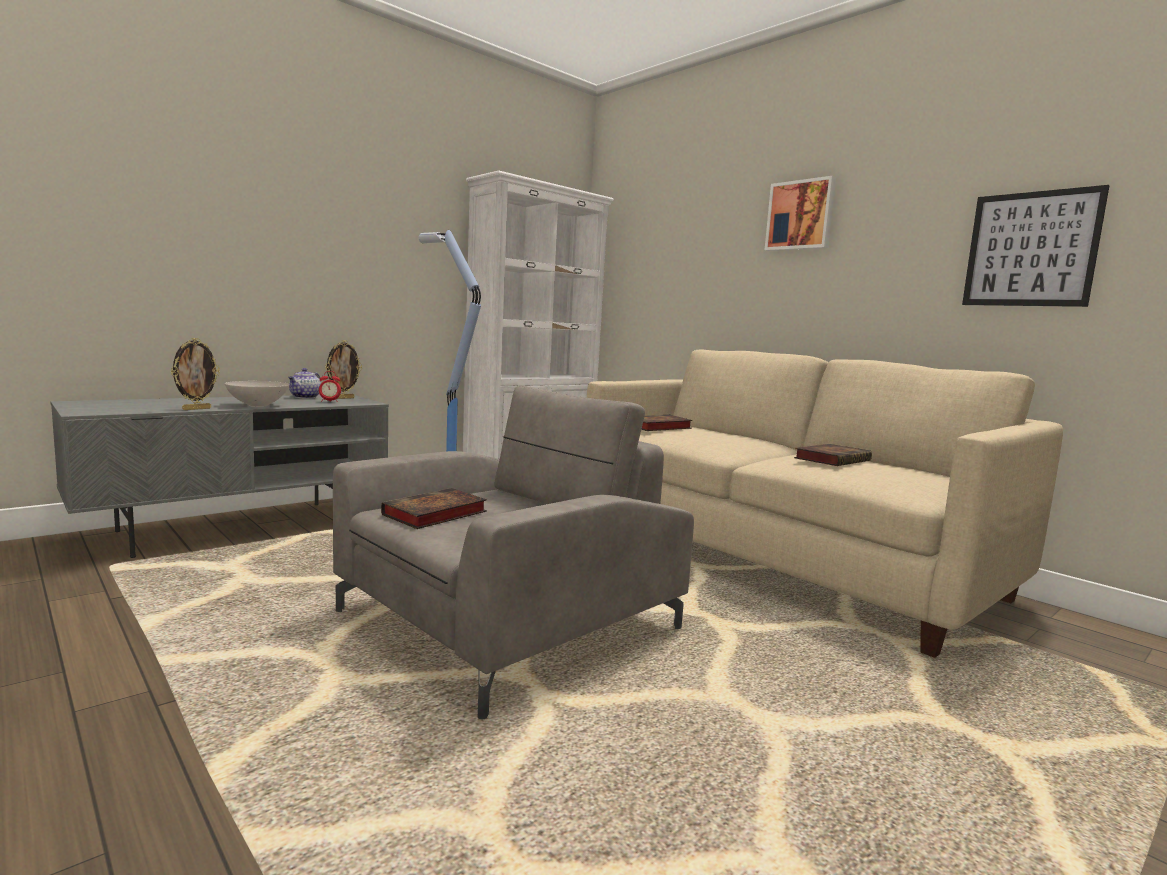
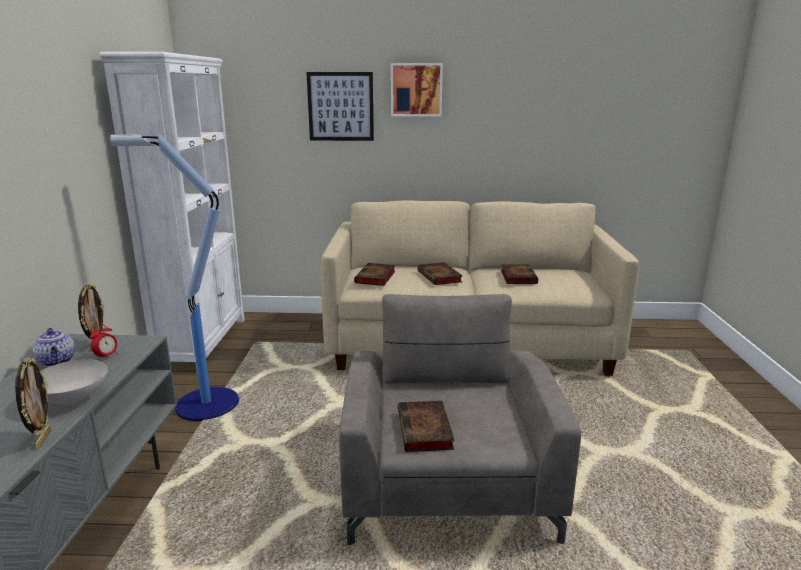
camera: 45 degrees left, 10 degrees up
(728, 440) = (440, 277): none -> book
(1030, 249) = (571, 123): picture -> picture (340, 106)

